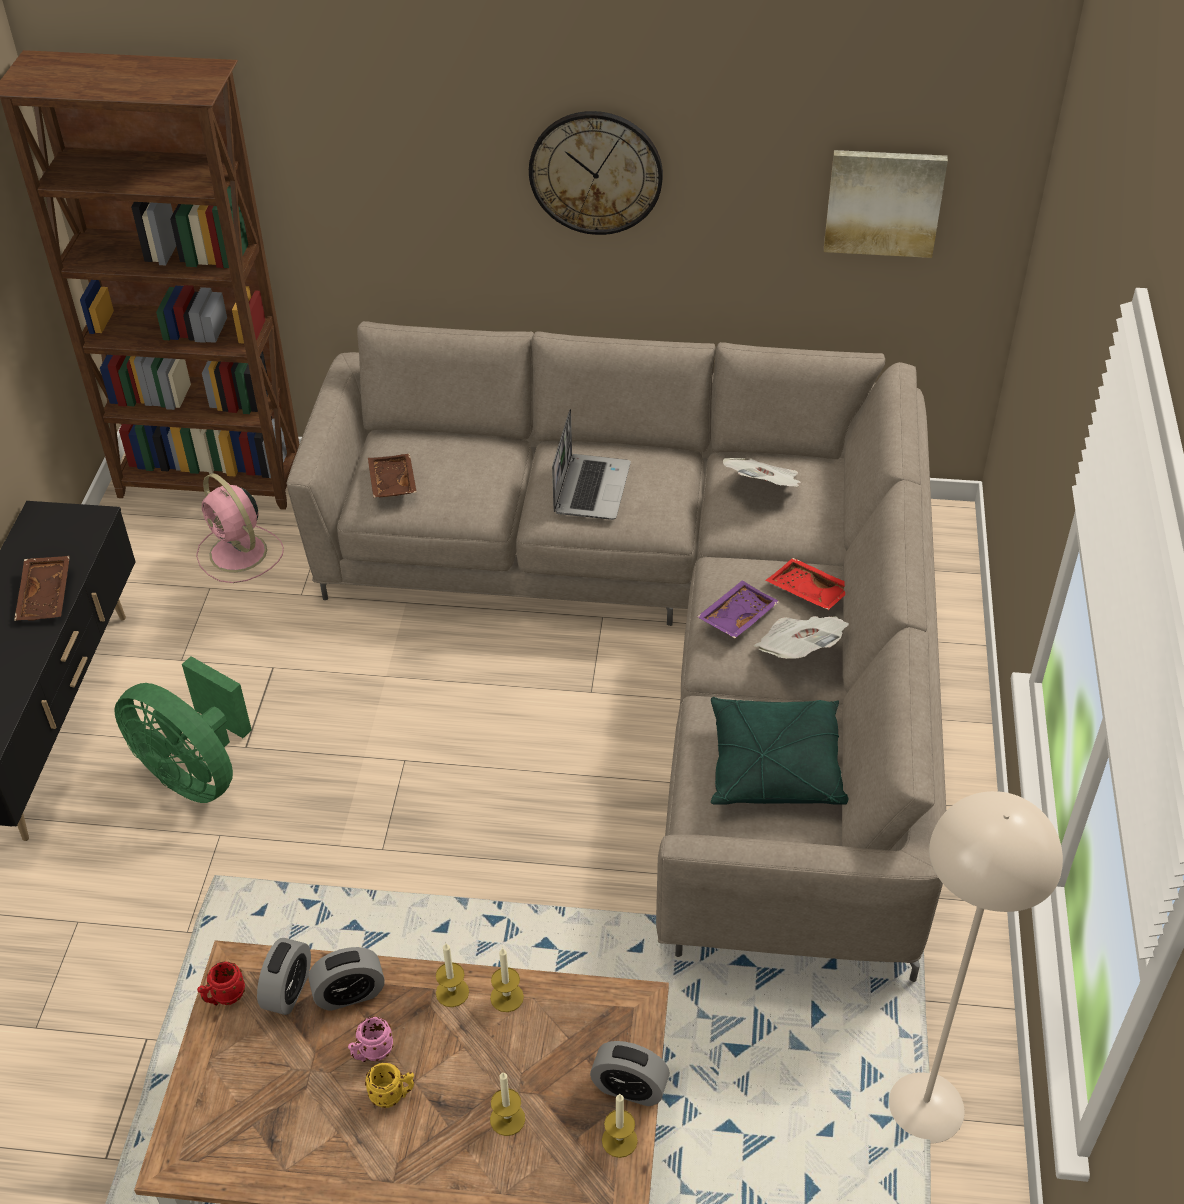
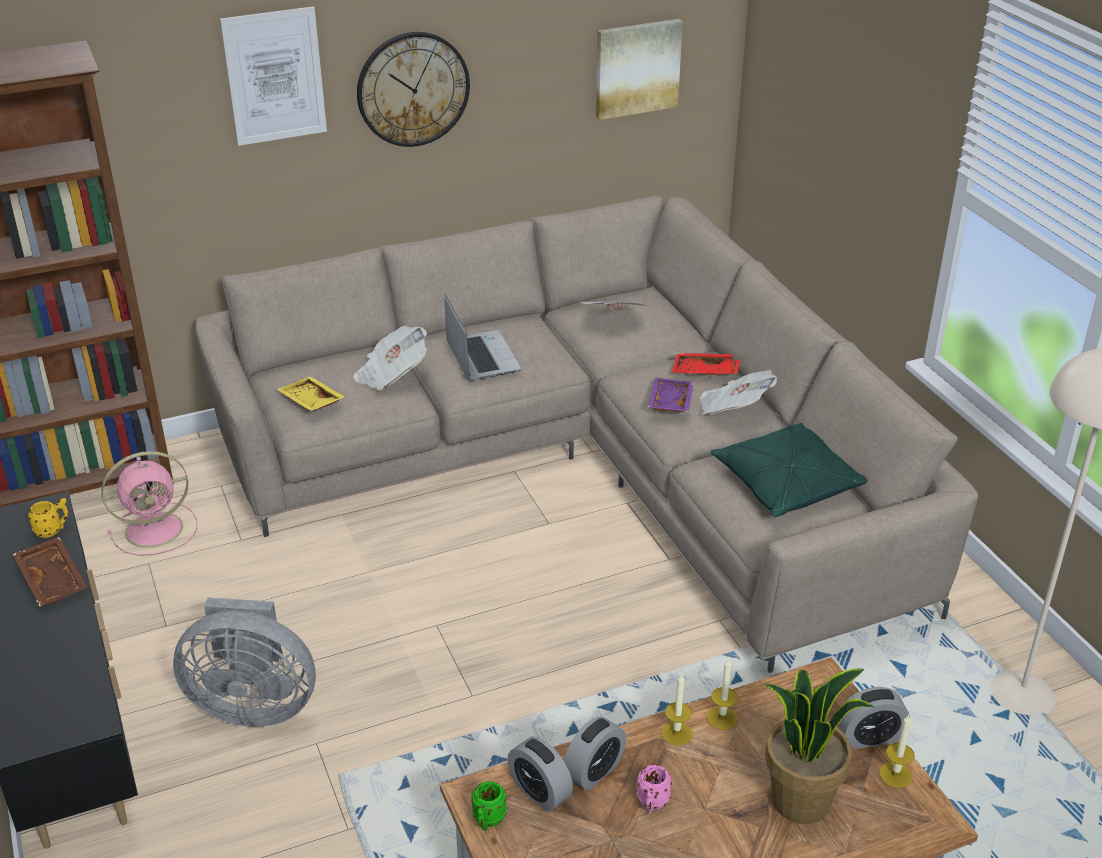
camera: 30 degrees left, 10 degrees down
(196, 773) = (253, 705): green fan -> grey fan
(224, 997) = (487, 821): red mug -> green mug
(240, 554) = (157, 529): pink fan -> pink fan turned 45 degrees counterclockwise
(288, 990) = (540, 792): alarm clock -> alarm clock turned 150 degrees clockwise
(391, 483) = (310, 402): brown tray -> yellow tray
(393, 1095) = (697, 826): yellow mug -> yellow mug (53, 530)
(438, 130) = (275, 76): none -> picture
(488, 478) = (391, 375): none -> newspaper
(507, 1119) = (801, 800): candle -> potted plant

